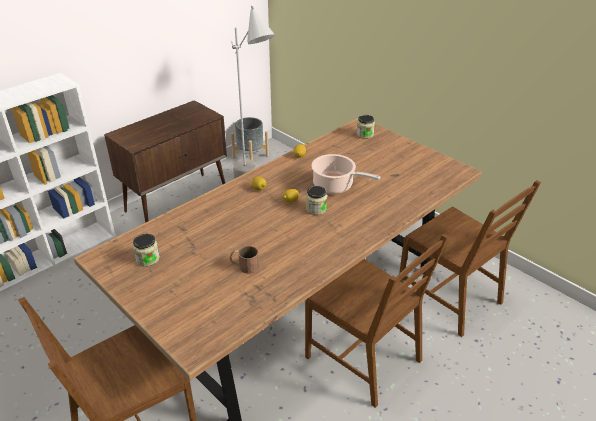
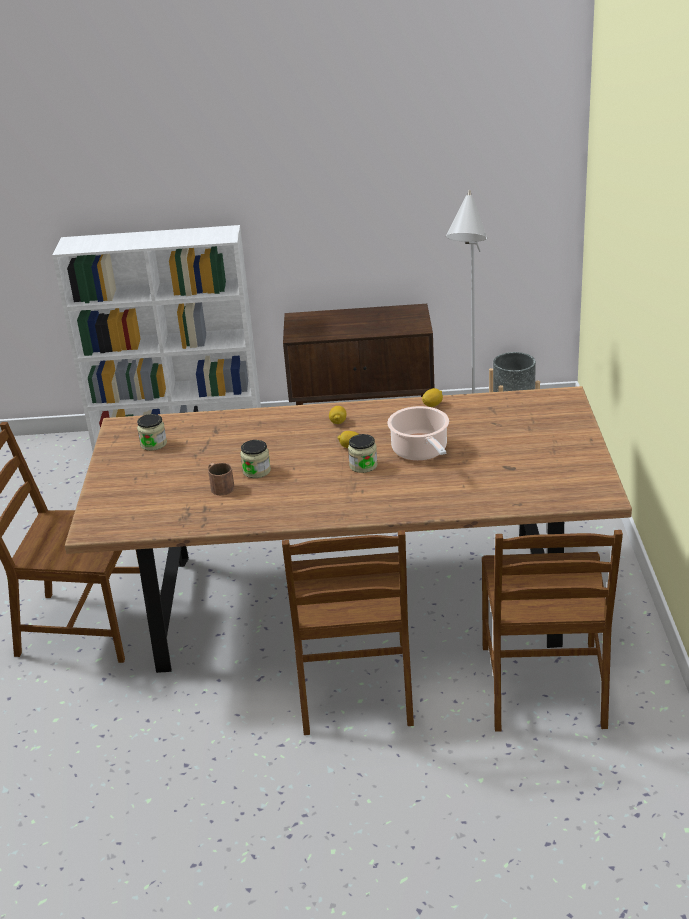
camera: 45 degrees right, 5 degrees down
(365, 134) = (551, 409): jar -> jar (256, 471)

